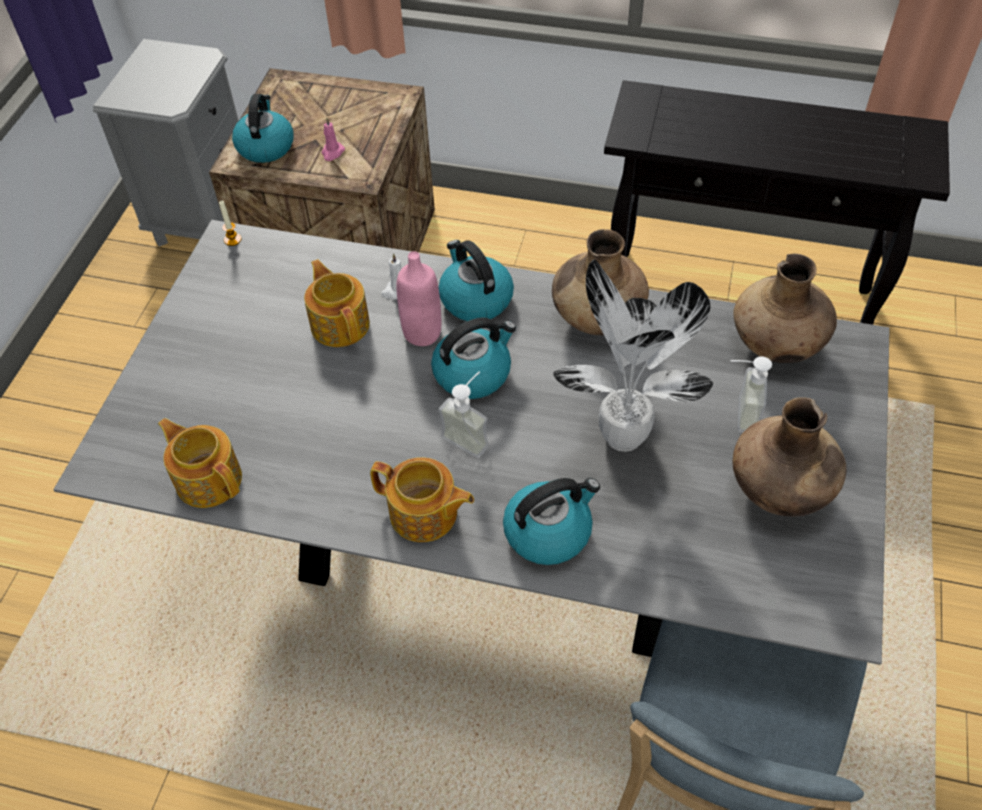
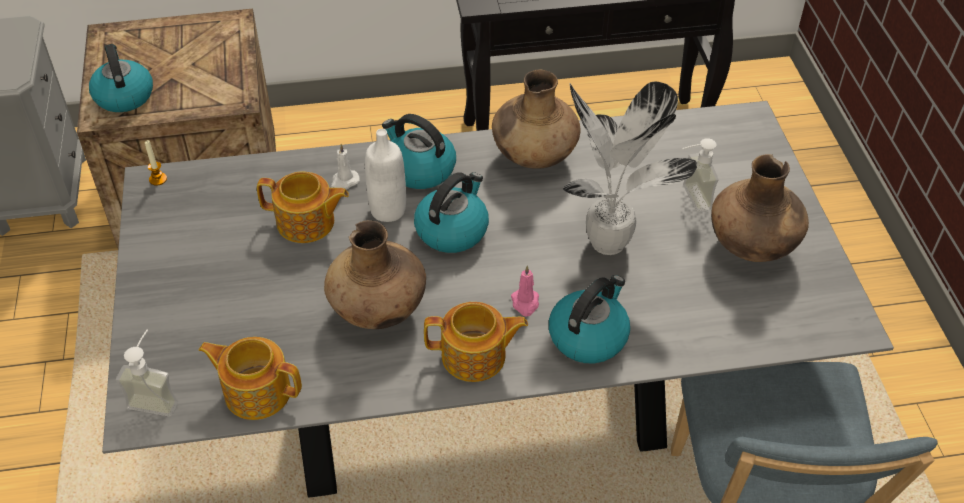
camera: 25 degrees left, 5 degrees down
(332, 153) = (195, 86): pink candle -> pink candle (525, 303)
(340, 323) = (307, 223): teapot -> teapot turned 150 degrees clockwise
(422, 333) = (388, 210): pink bottle -> white bottle
(470, 435) = (479, 281): soap dispenser -> soap dispenser (157, 397)
(777, 344) = (689, 136): brown vase -> brown vase (378, 309)

